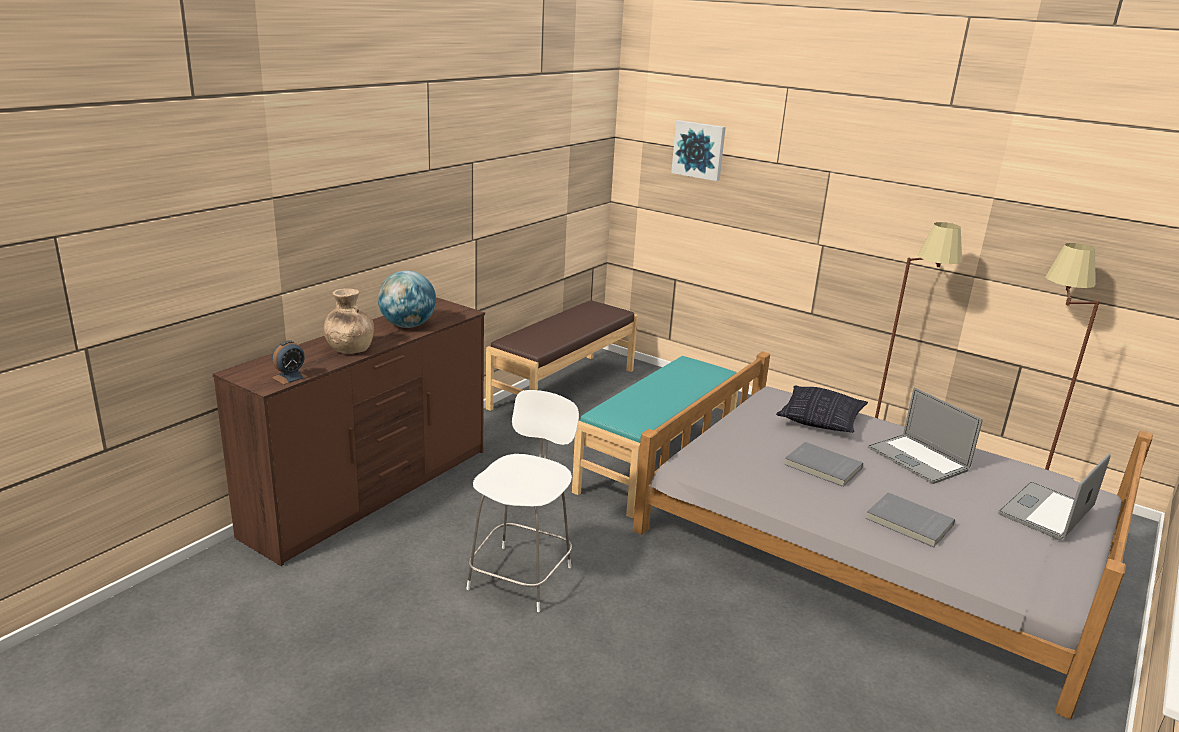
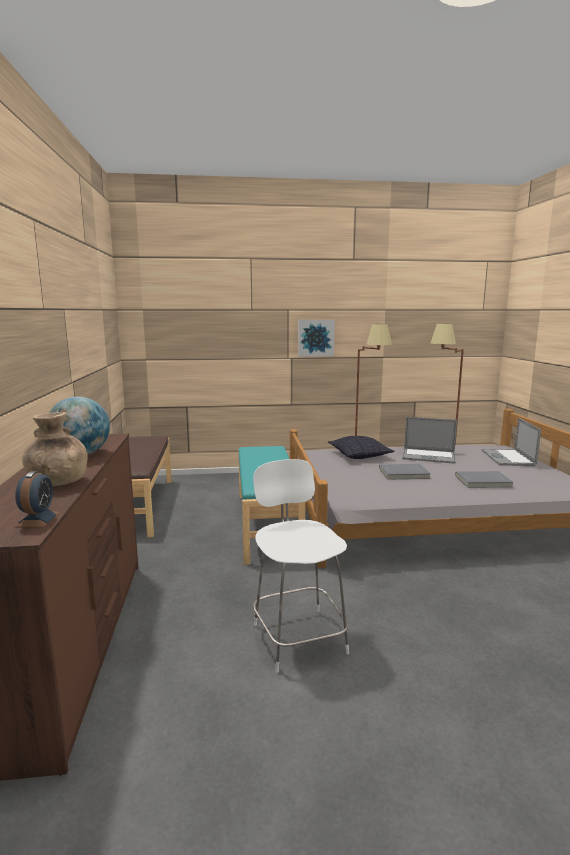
camera: 40 degrees left, 10 degrees down
(699, 150) = (192, 309): picture -> picture (315, 337)

